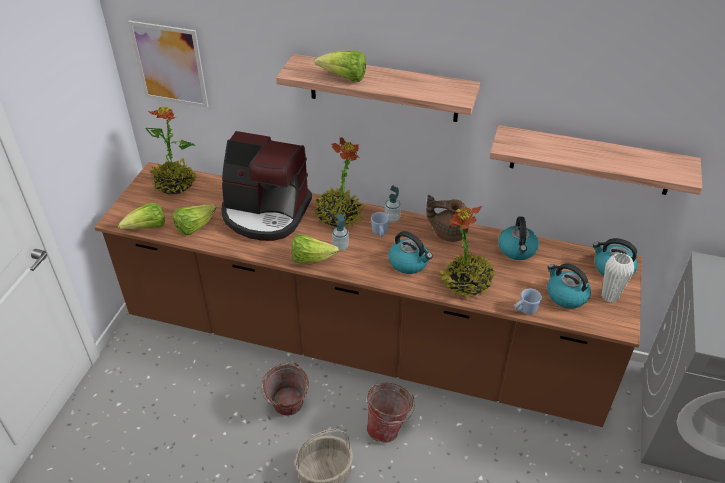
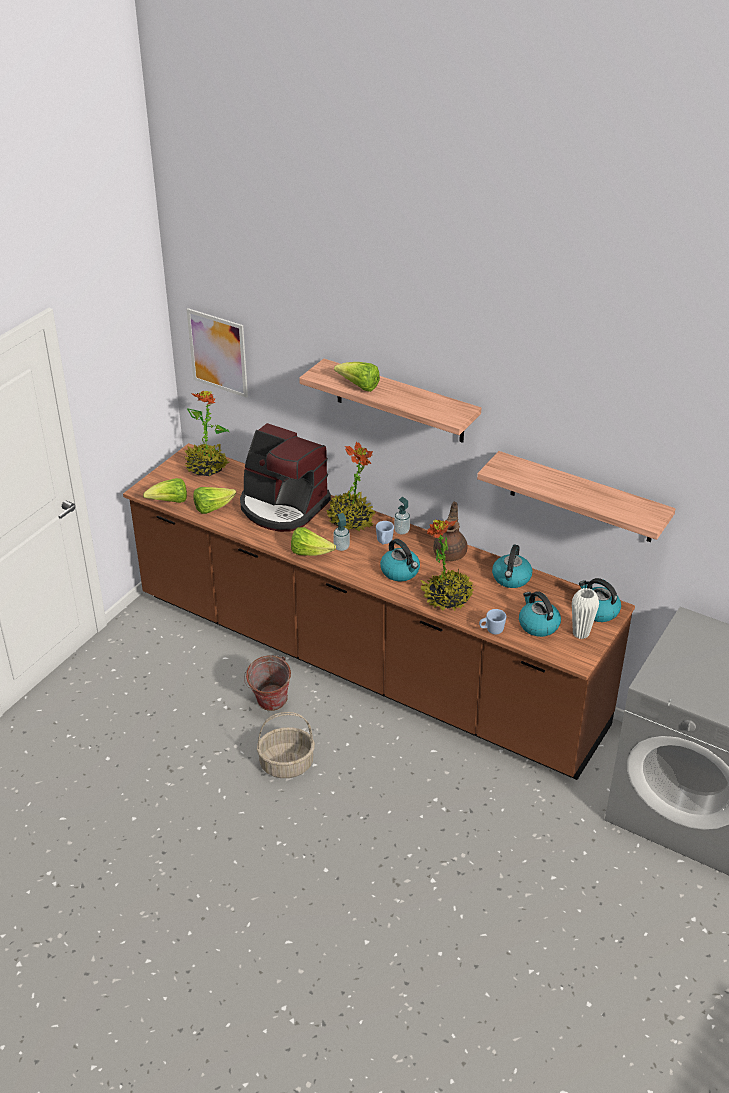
camera: 15 degrees right, 5 degrees down
(389, 428) = (362, 740): bucket -> none
(448, 232) = (450, 552): brown teapot -> brown teapot turned 75 degrees clockwise

